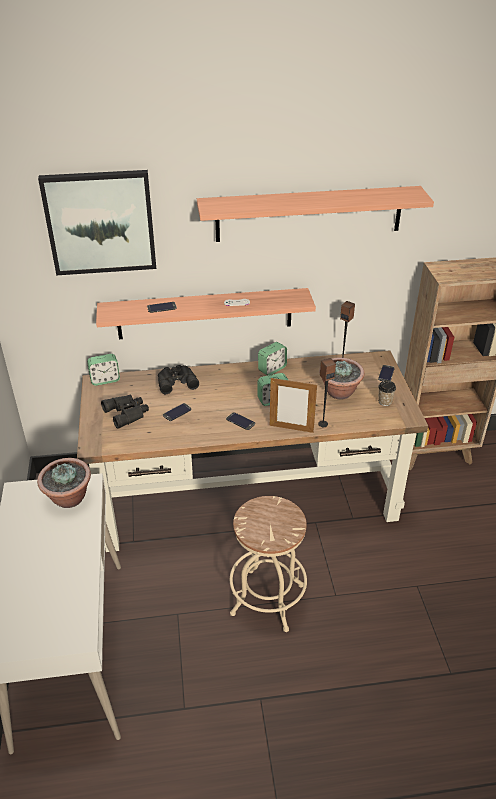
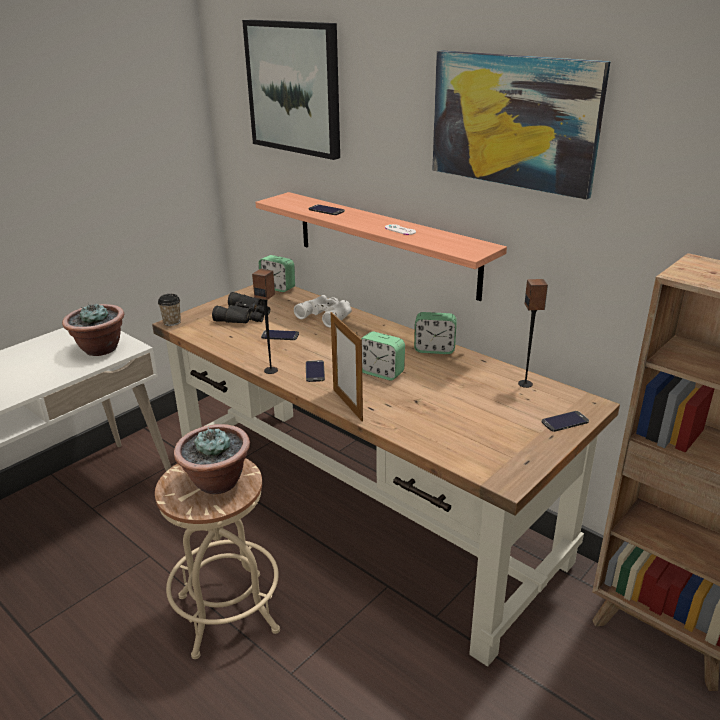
camera: 50 degrees right, 10 degrees down
(176, 381) = (327, 315): black binoculars -> white binoculars
(309, 214) = (513, 121): shelf -> picture
(323, 424) = (388, 420): speaker -> speaker (271, 370)
(339, 392) = (466, 406): potted plant -> potted plant (217, 482)
(385, 402) = (505, 445): cup -> cup (172, 322)

